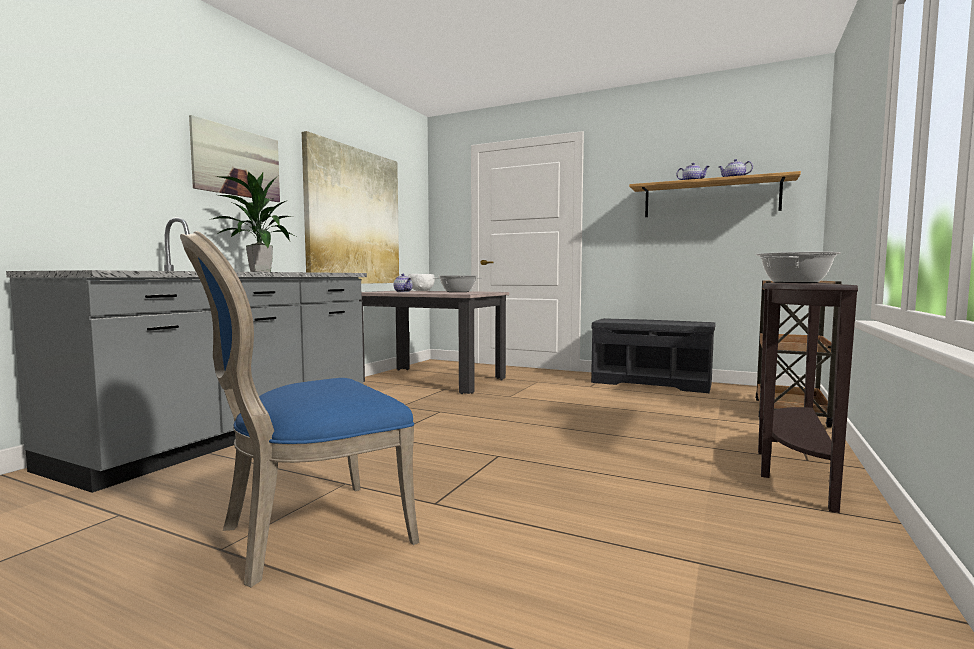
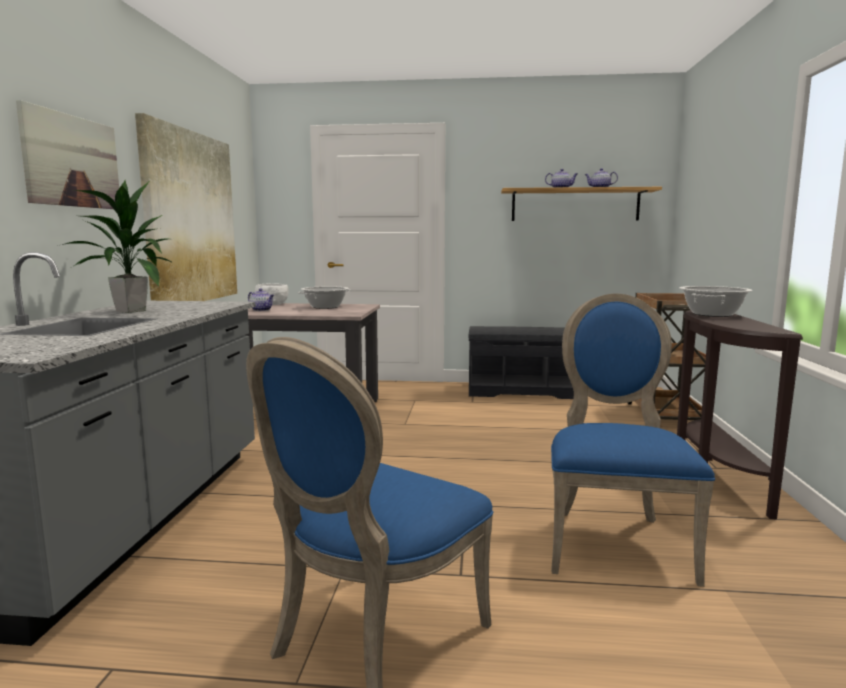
camera: 20 degrees left, 5 degrees up
(614, 502) = (614, 541): none -> blue chair

